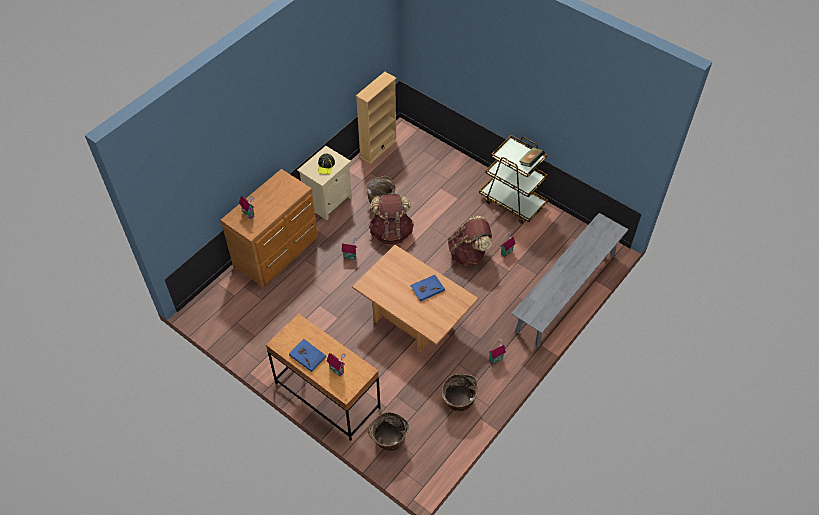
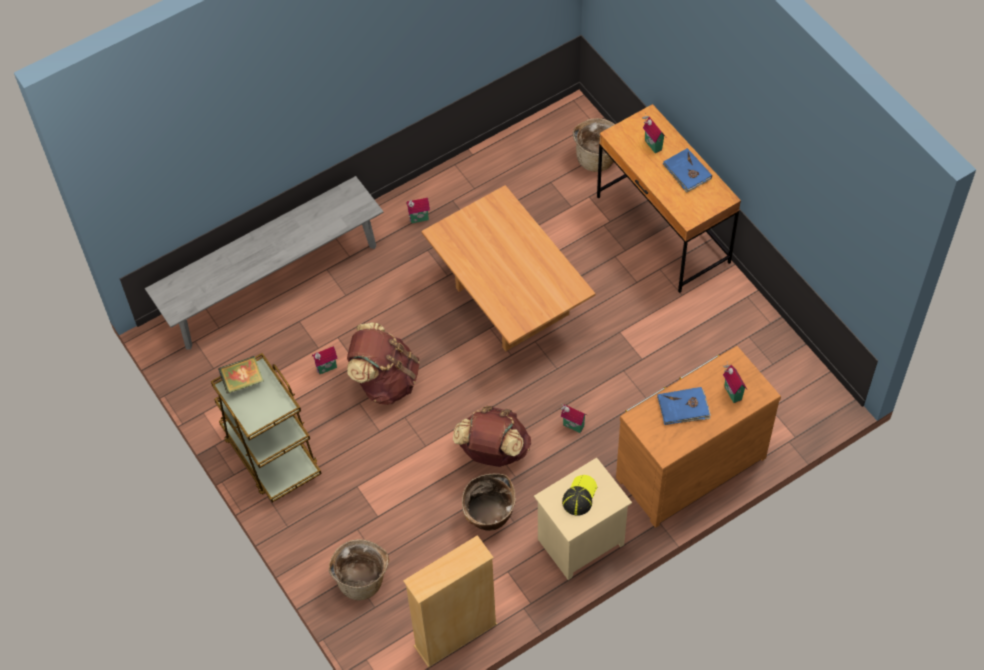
camera: 160 degrees left, 5 degrees up
(427, 288) = (487, 262): blue book -> blue book (683, 408)
(458, 402) = (492, 179): basket -> basket (362, 579)

